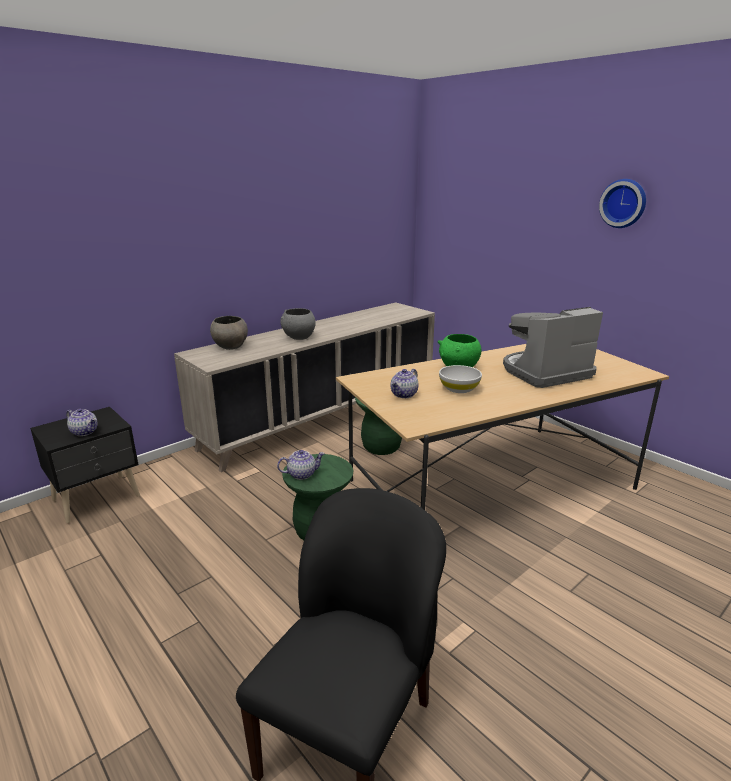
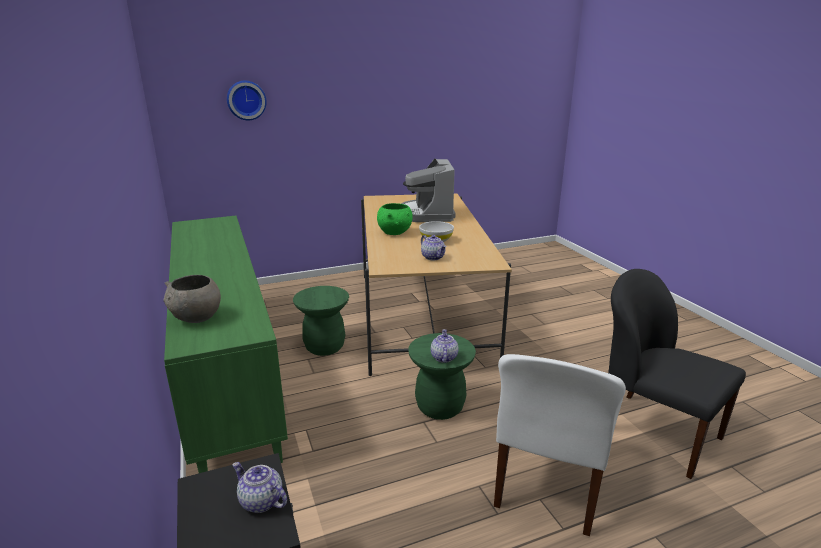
camera: 70 degrees left, 0 degrees up
(85, 432) = (260, 501): teapot -> teapot turned 105 degrees counterclockwise
(224, 625) = (548, 482): none -> white chair
(298, 337) = (221, 278): grey bowl -> none
(322, 418) = (227, 368): beige cabinet -> green cabinet
(623, 203) = (380, 85): wall clock -> wall clock (246, 100)

